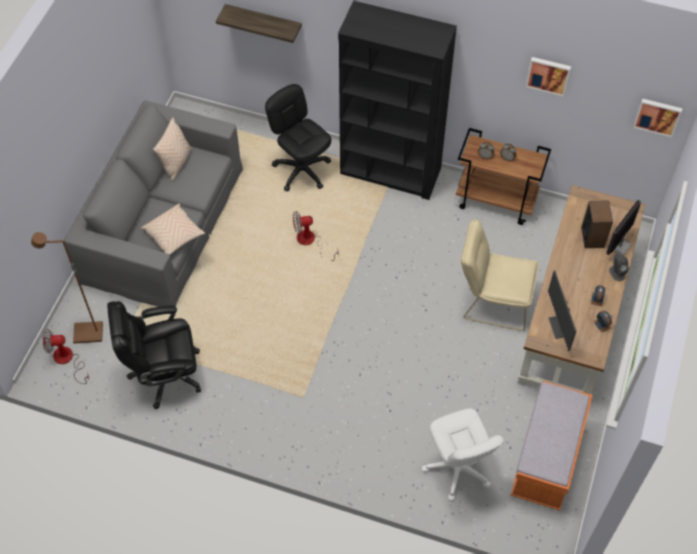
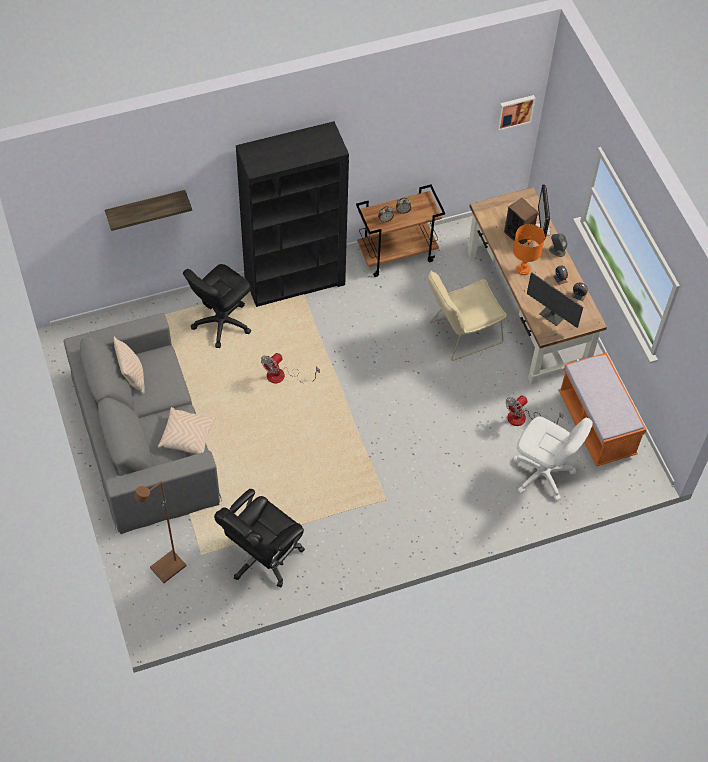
camera: 40 degrees left, 0 degrees up
(67, 360) = (172, 600): fan -> fan (523, 419)
(302, 170) = (221, 323): black office chair -> black office chair turned 60 degrees counterclockwise
(548, 75) = (419, 123): picture -> none
(569, 270) = (523, 269): none -> orange table lamp

